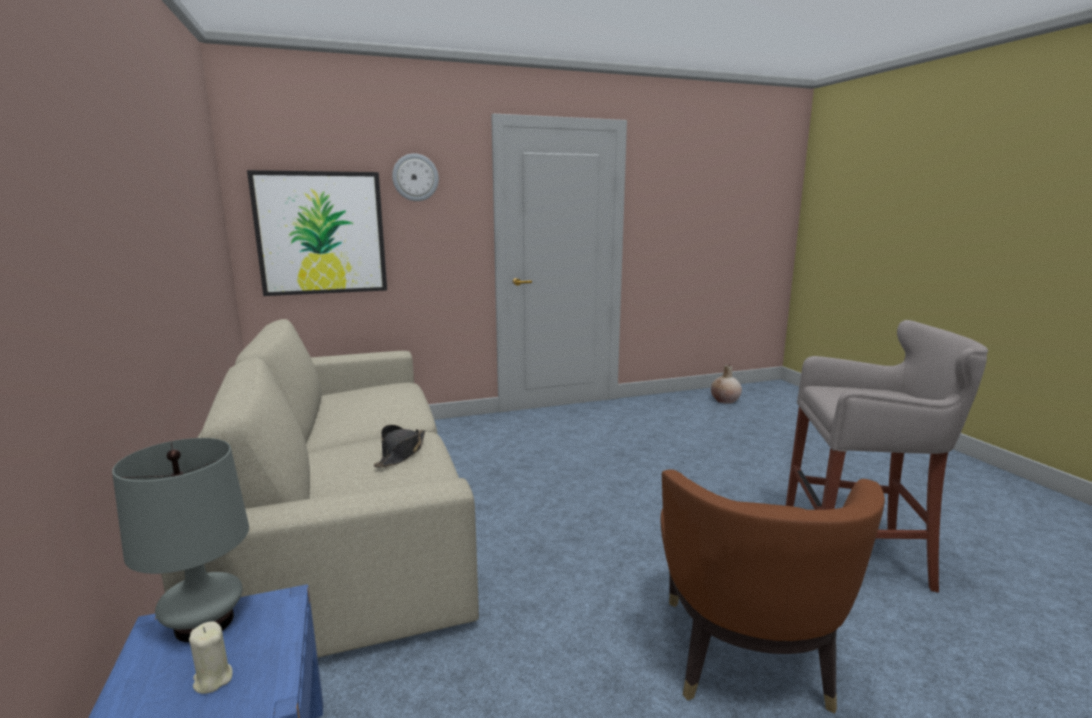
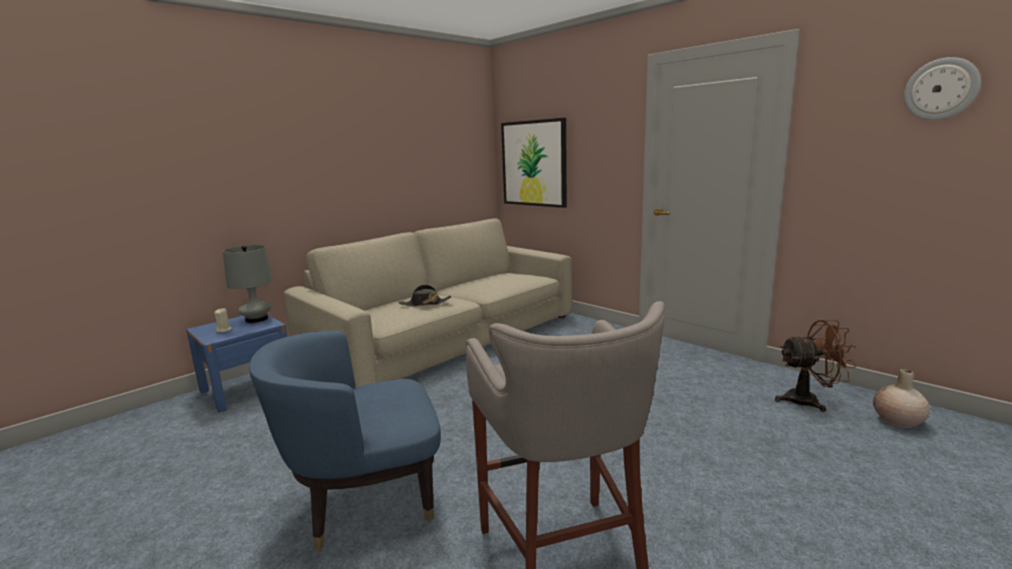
camera: 65 degrees right, 0 degrees up
(415, 177) = (588, 119): wall clock -> wall clock (941, 89)
(685, 409) = (809, 401): none -> brown fan
(744, 655) = (366, 500): brown armchair -> blue armchair

